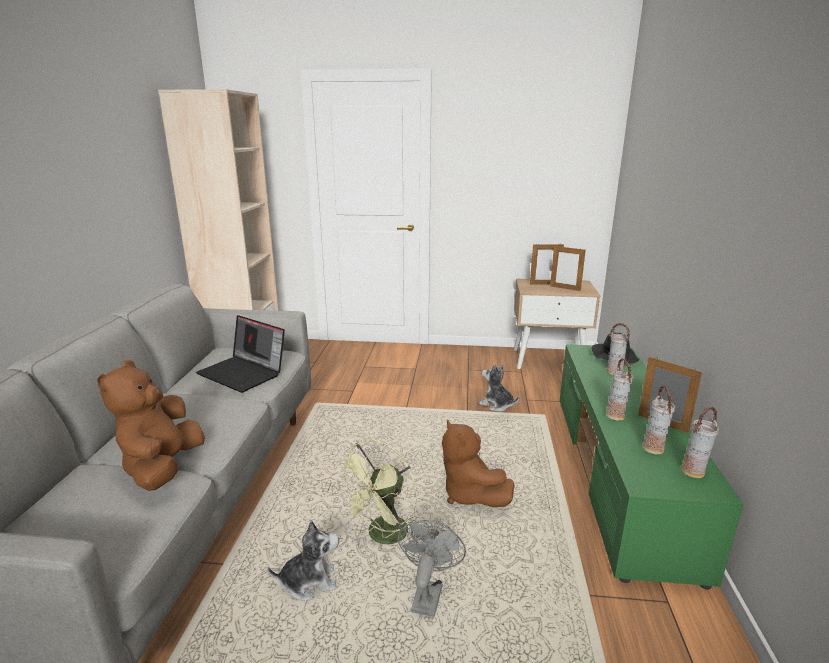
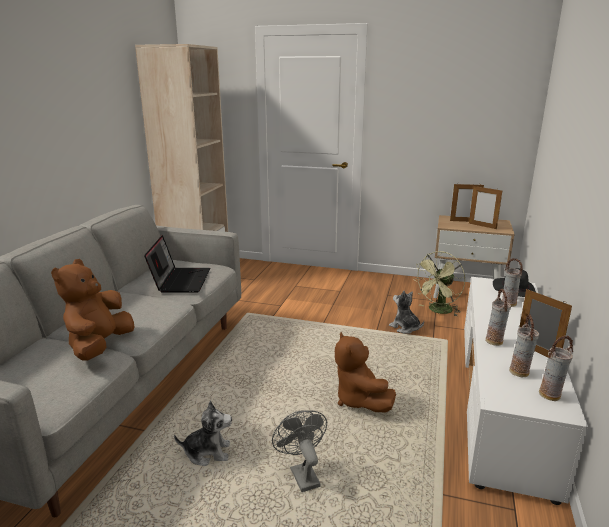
camera: 10 degrees right, 0 degrees up
(244, 373) = (180, 280): laptop -> laptop turned 135 degrees counterclockwise
(383, 537) = (276, 426): green fan -> green fan (438, 311)
(428, 593) = (302, 474): grey fan -> grey fan turned 45 degrees counterclockwise
(620, 476) = (503, 399): green tv stand -> white tv stand

